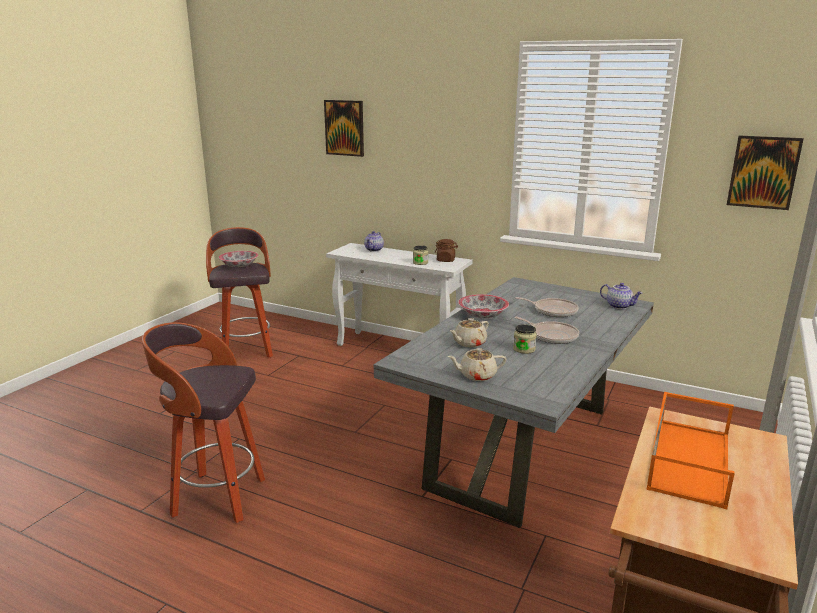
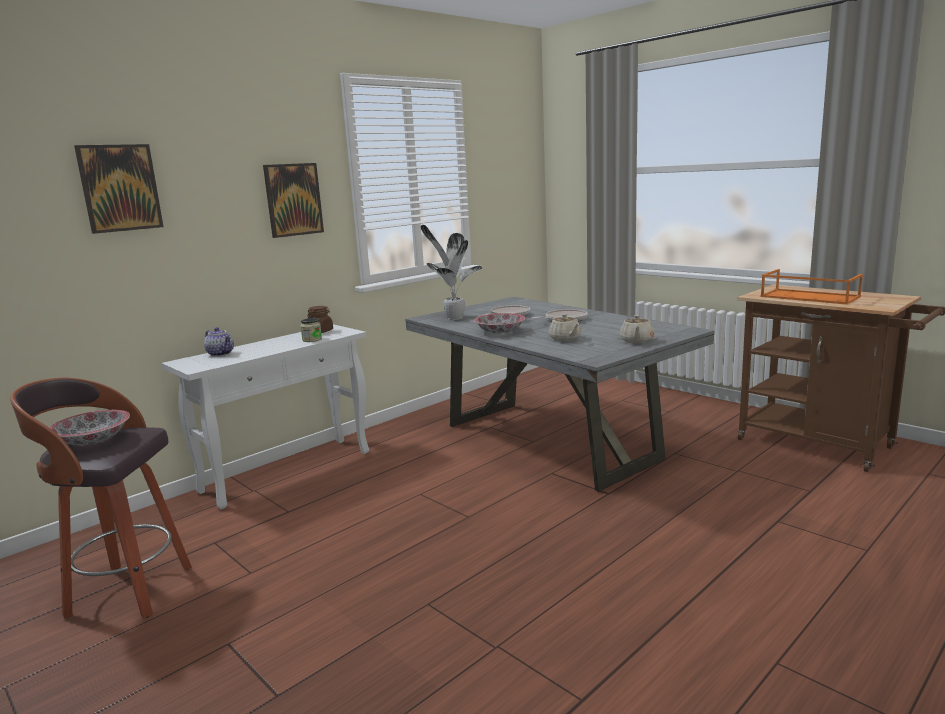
camera: 70 degrees left, 5 degrees down
(216, 497) = (570, 624): stool -> none
(524, 349) = (588, 327): jar -> none
(525, 292) = (453, 318): none -> potted plant
(619, 306) = (514, 302): teapot -> none
(763, 172) = (517, 184): picture -> picture (293, 199)

